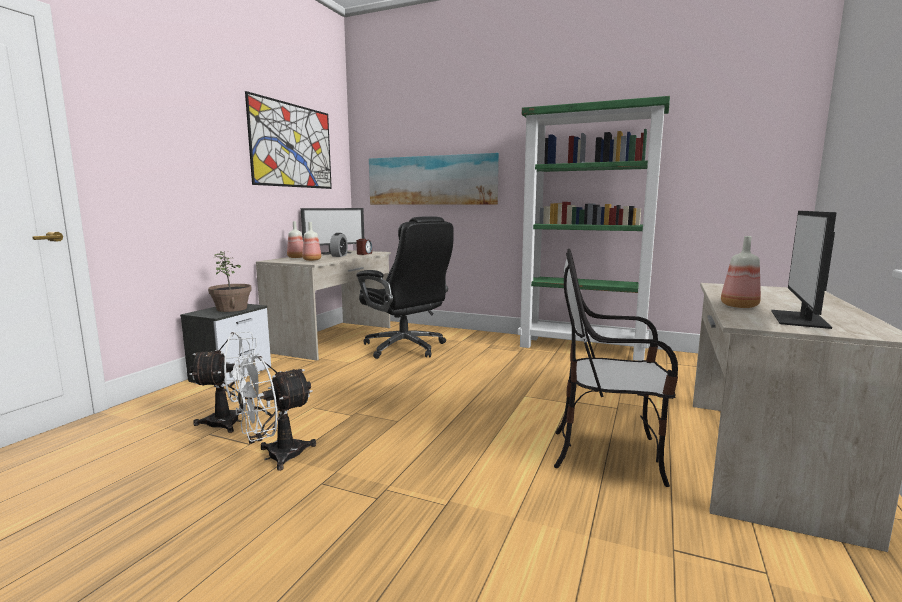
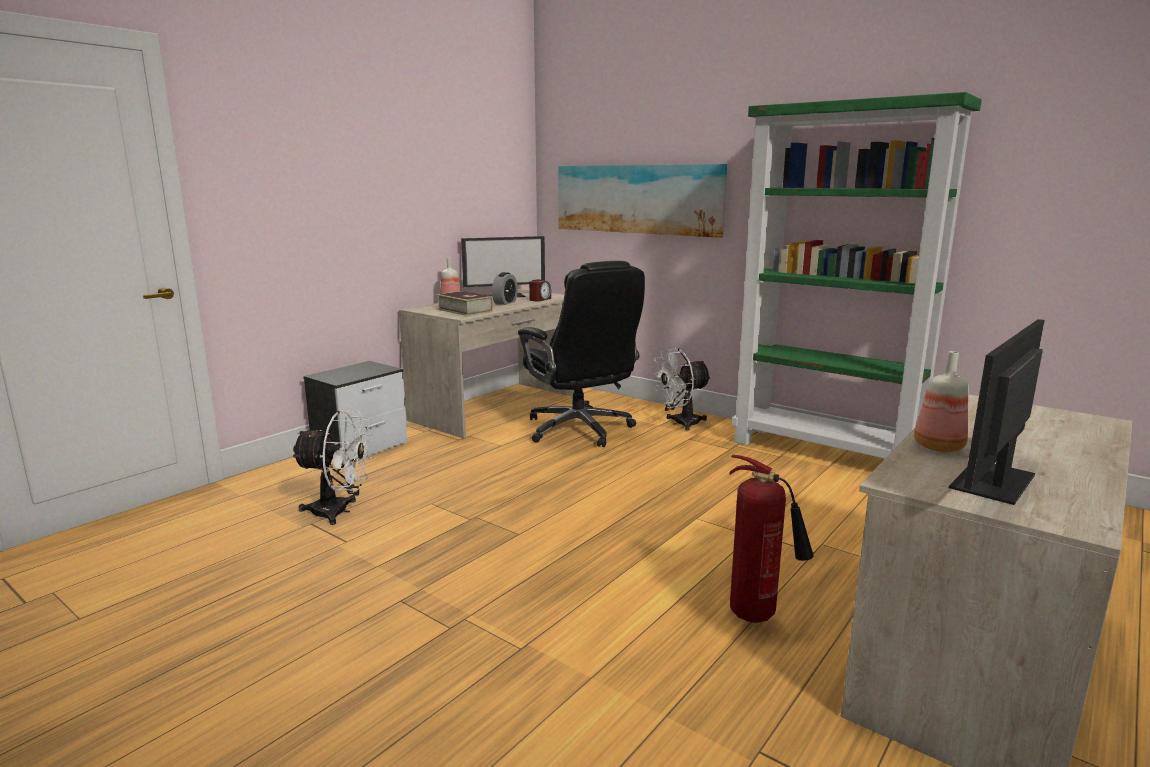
camera: 15 degrees right, 5 degrees up
(232, 309) = (362, 371): potted plant -> none
(275, 457) = (366, 561): white fan -> white fan (680, 423)
(292, 146) = (452, 157): picture -> none
(312, 260) = (465, 310): bottle -> book
(609, 454) = (758, 616): chair -> fire extinguisher

